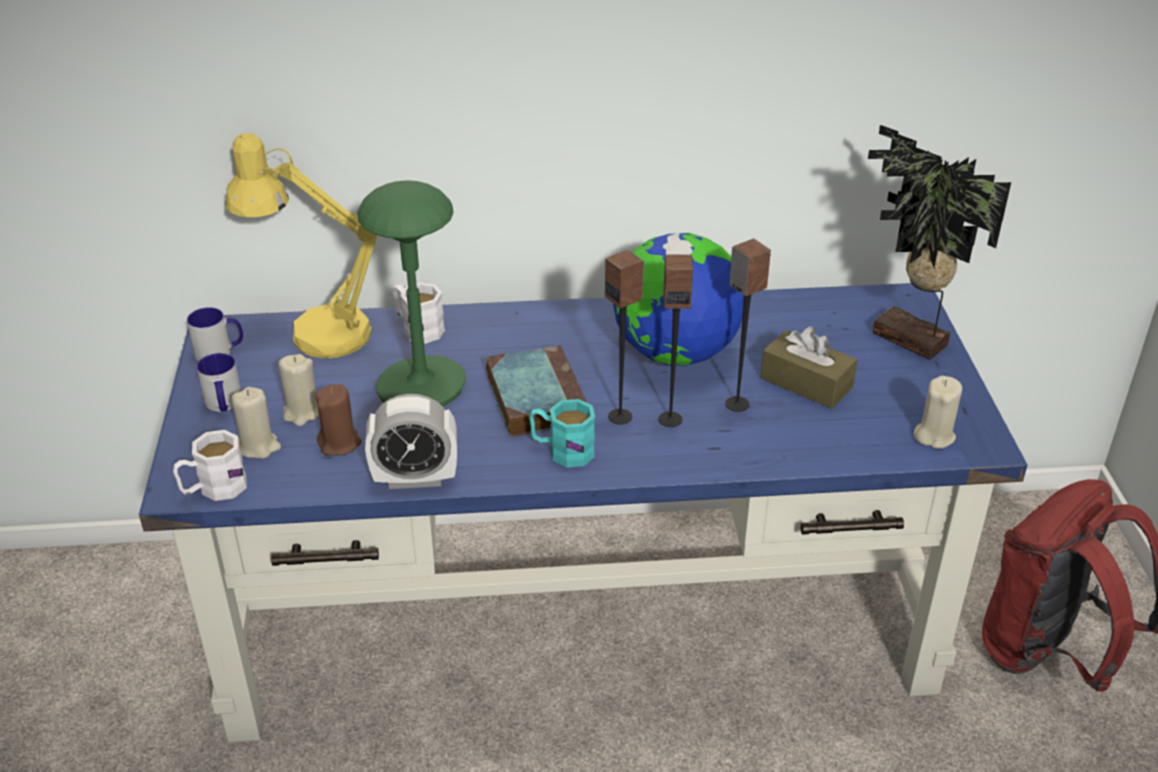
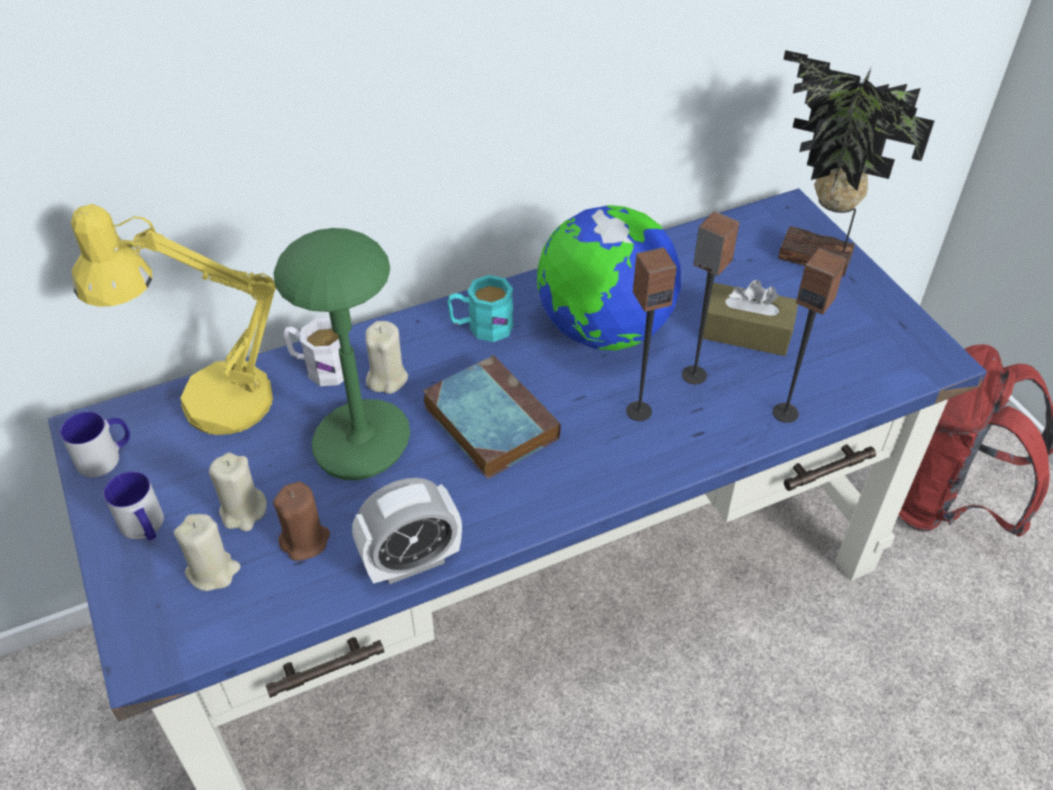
camera: 20 degrees left, 10 degrees up
(214, 489) = (187, 645): white mug -> none
(562, 451) = (550, 480): turquoise mug -> turquoise mug (481, 327)
(620, 416) = (588, 421): speaker -> speaker (785, 412)
(934, 435) = (891, 361): beige candle -> beige candle (387, 378)

